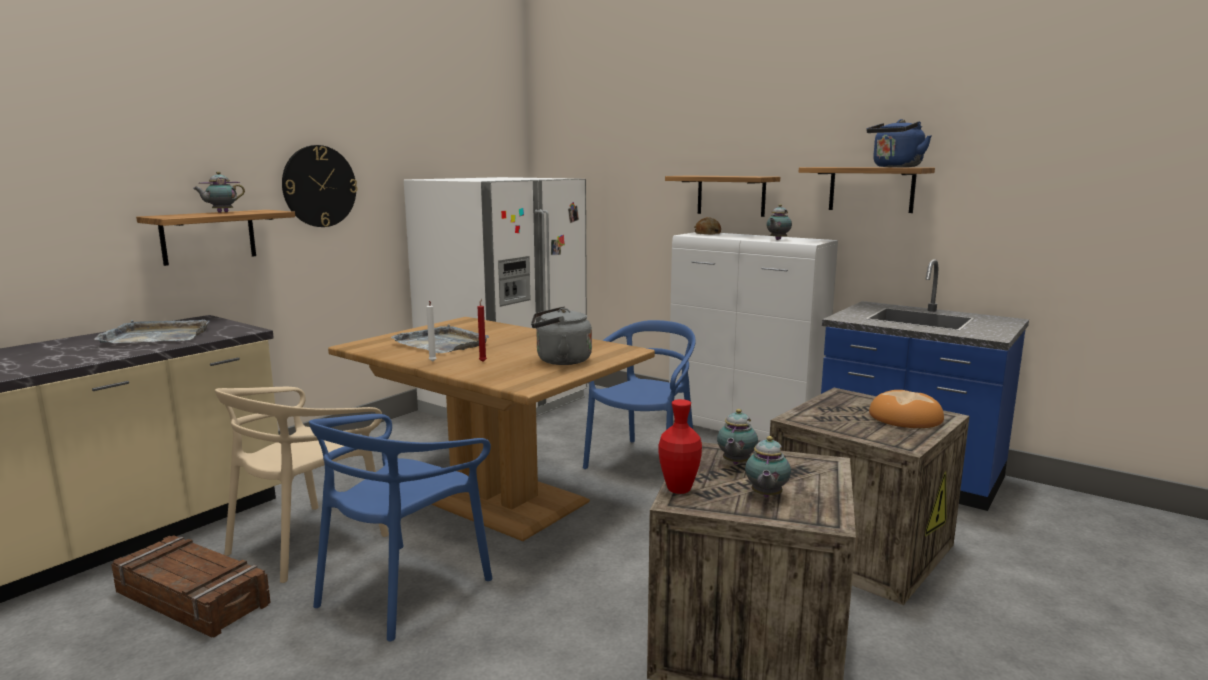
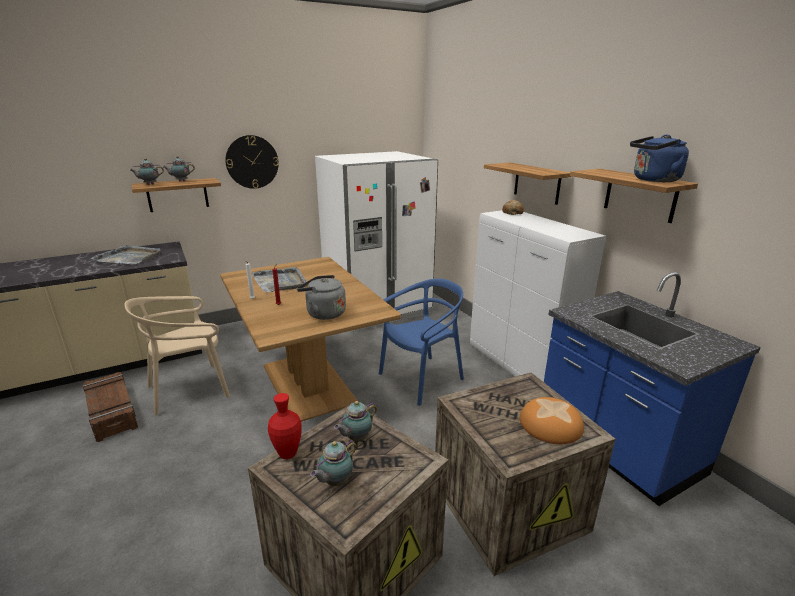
camera: 25 degrees right, 10 degrees up
(403, 589) = (202, 440): blue chair -> none
(777, 239) = (551, 229): teapot -> teapot (149, 184)

